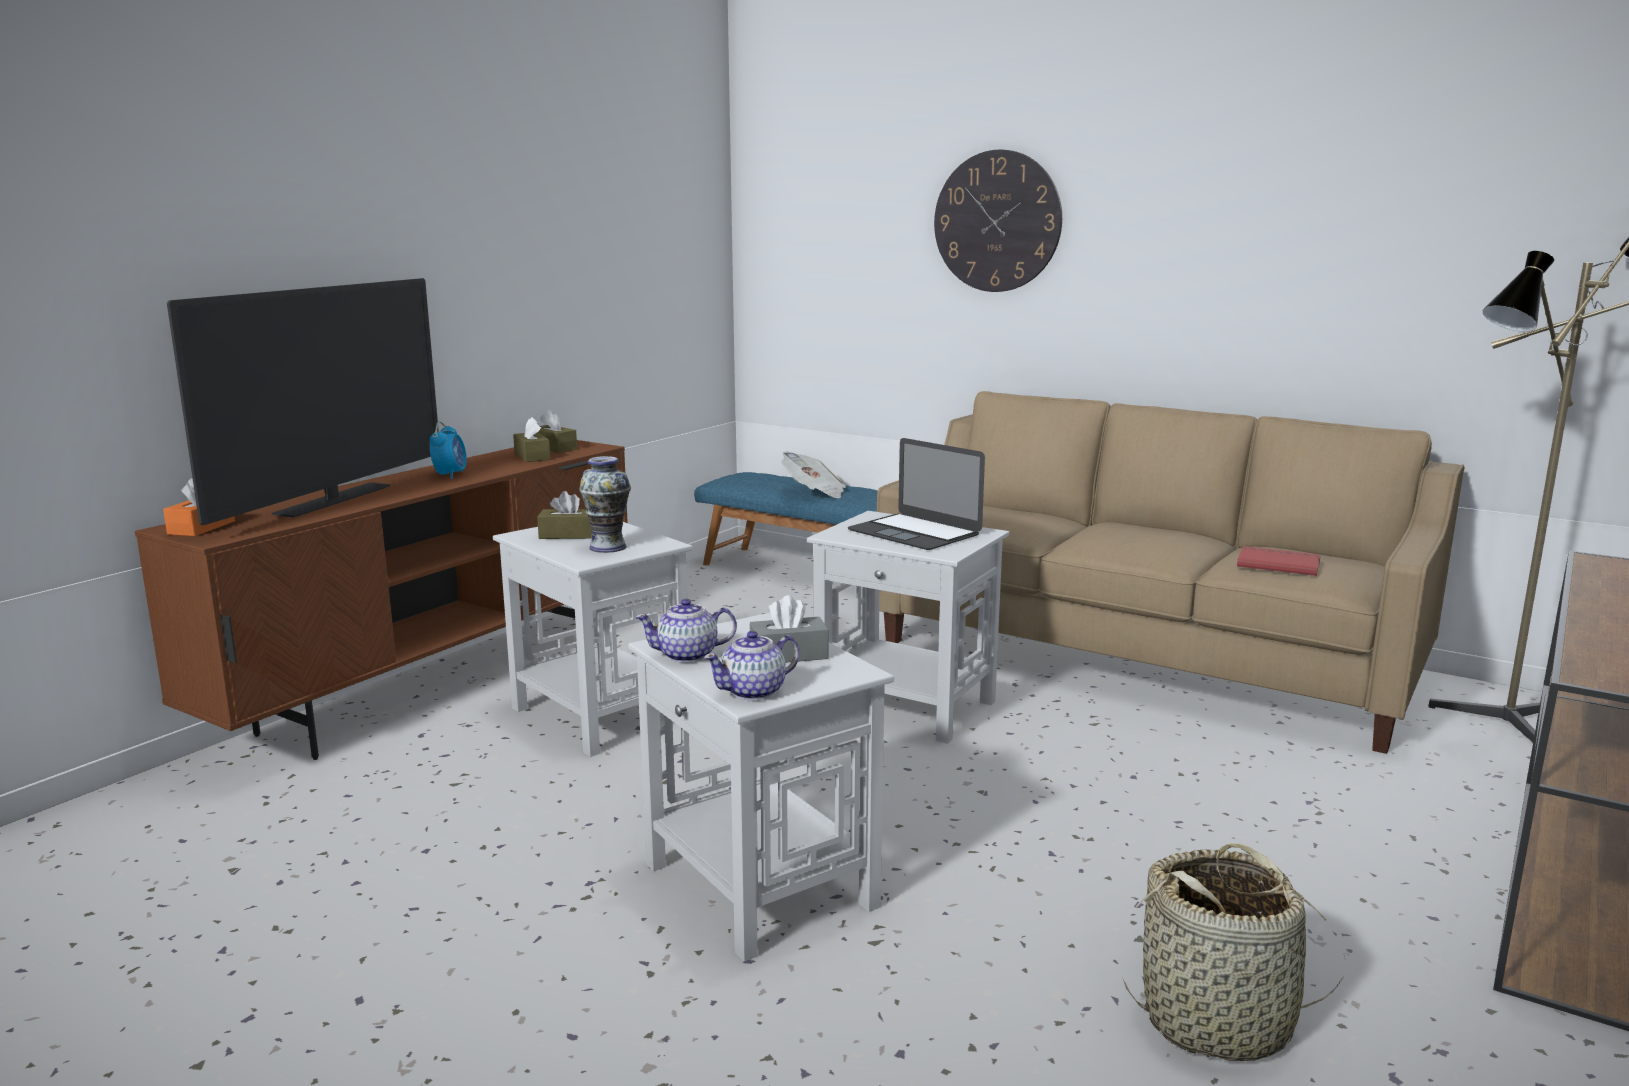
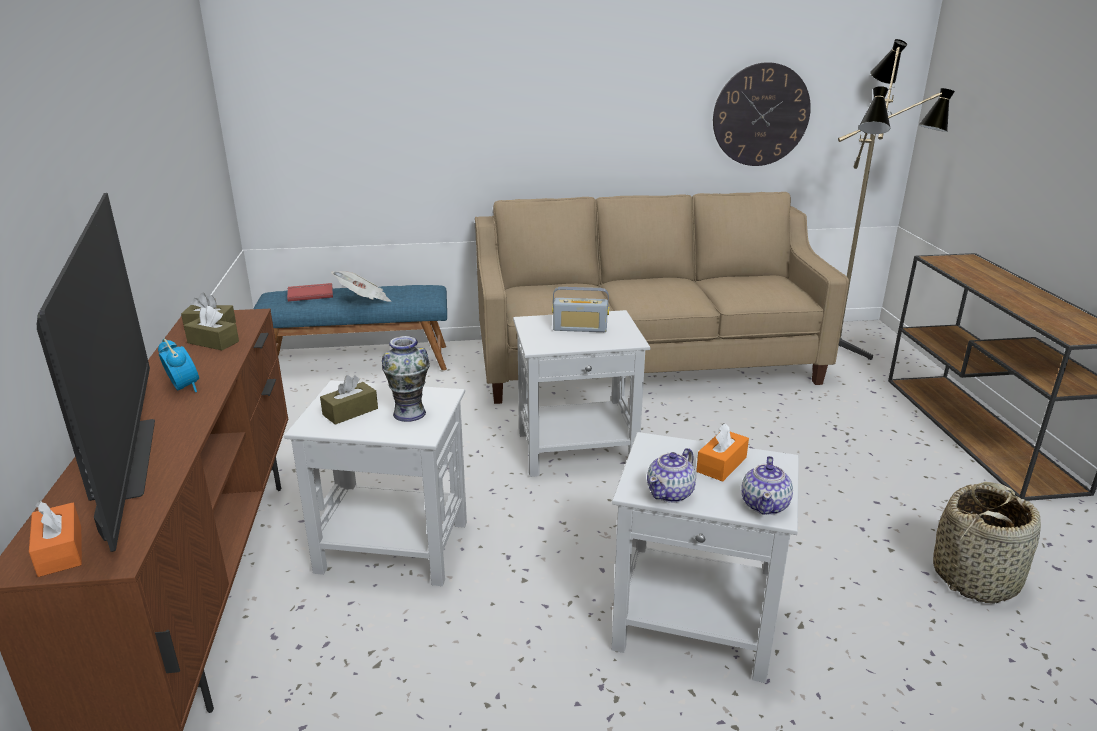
camera: 40 degrees left, 10 degrees up
(789, 655) = (721, 464): grey tissue box -> orange tissue box
(914, 532) = (580, 328): laptop -> radio
(997, 221) = (479, 66): wall clock -> wall clock (761, 115)
(1278, 564) = (752, 290): red book -> red book (310, 294)

